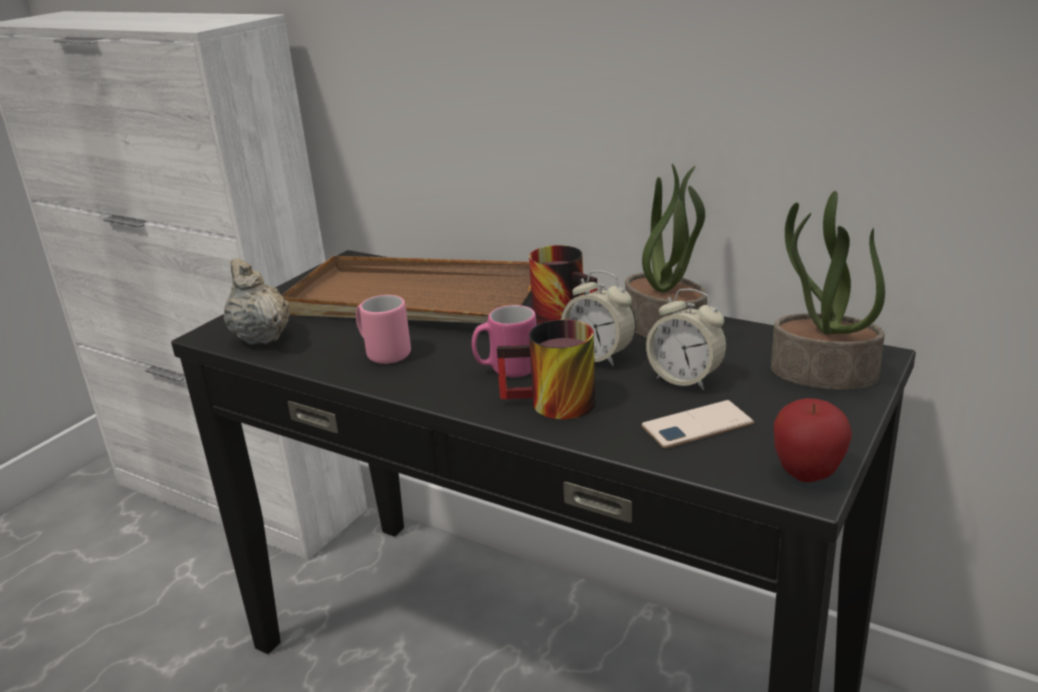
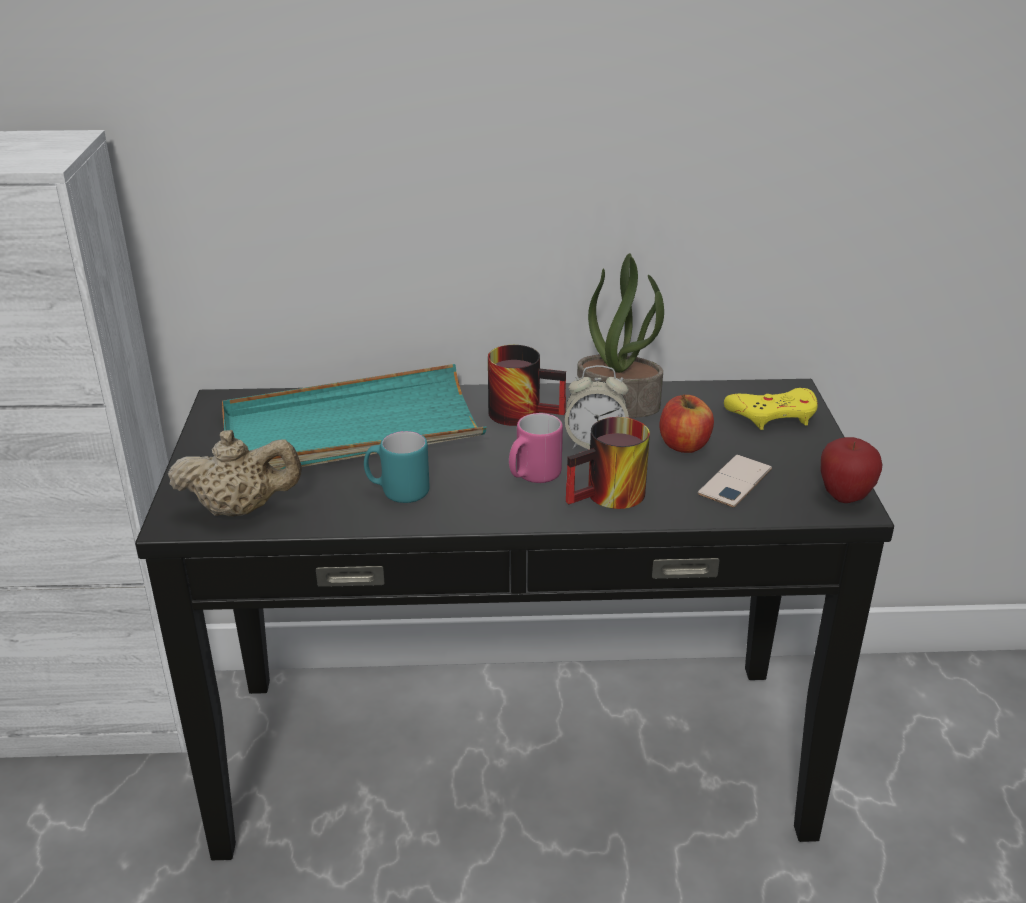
camera: 35 degrees left, 5 degrees up
(261, 337) = (241, 509): beige teapot -> beige teapot turned 150 degrees clockwise
(383, 353) = (397, 492): pink mug -> turquoise mug
(410, 300) = (351, 430): brown tray -> turquoise tray
(685, 379) = (684, 445): alarm clock -> apple
(822, 374) = (773, 415): potted plant -> yellow game controller

